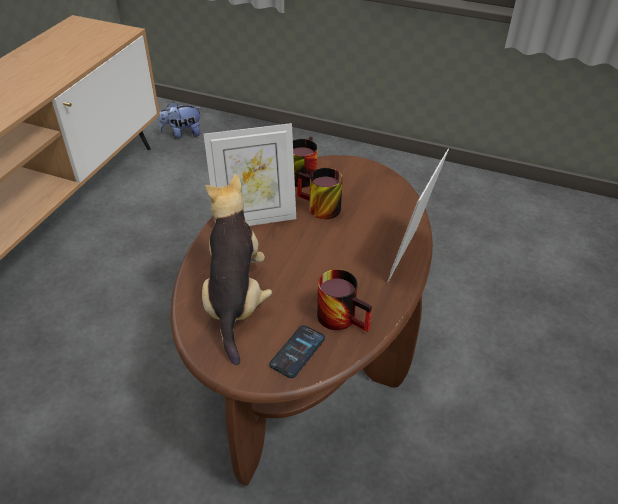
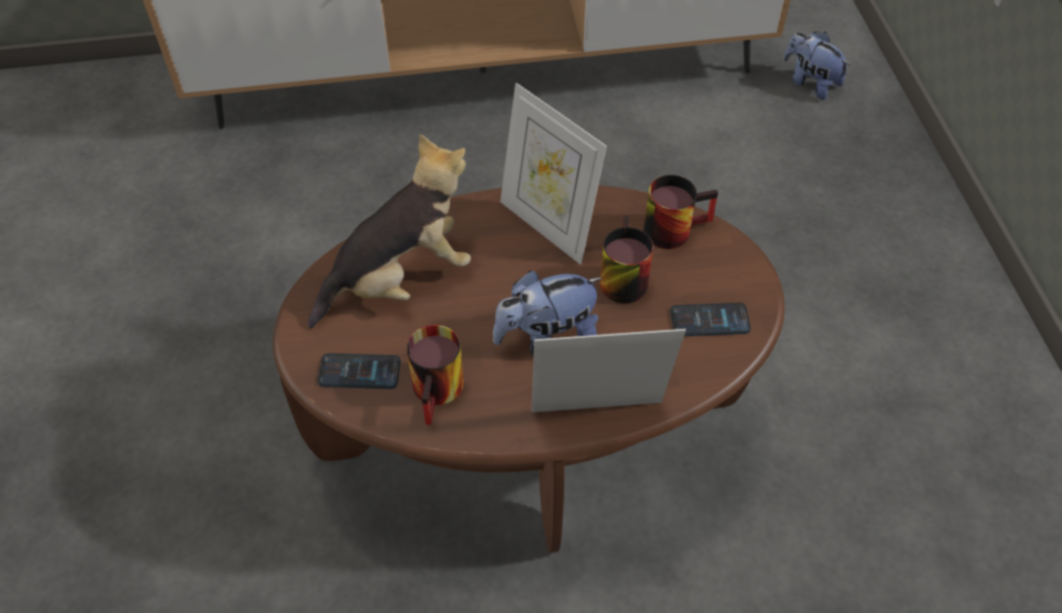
camera: 60 degrees right, 10 degrees up
(337, 254) = (546, 336): none -> plush toy
(375, 190) = (709, 320): none -> phone

